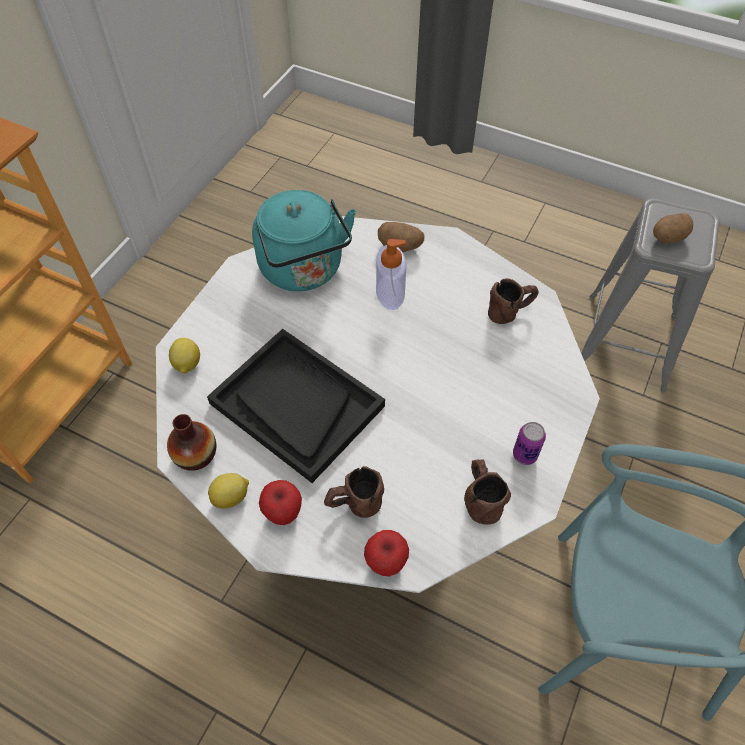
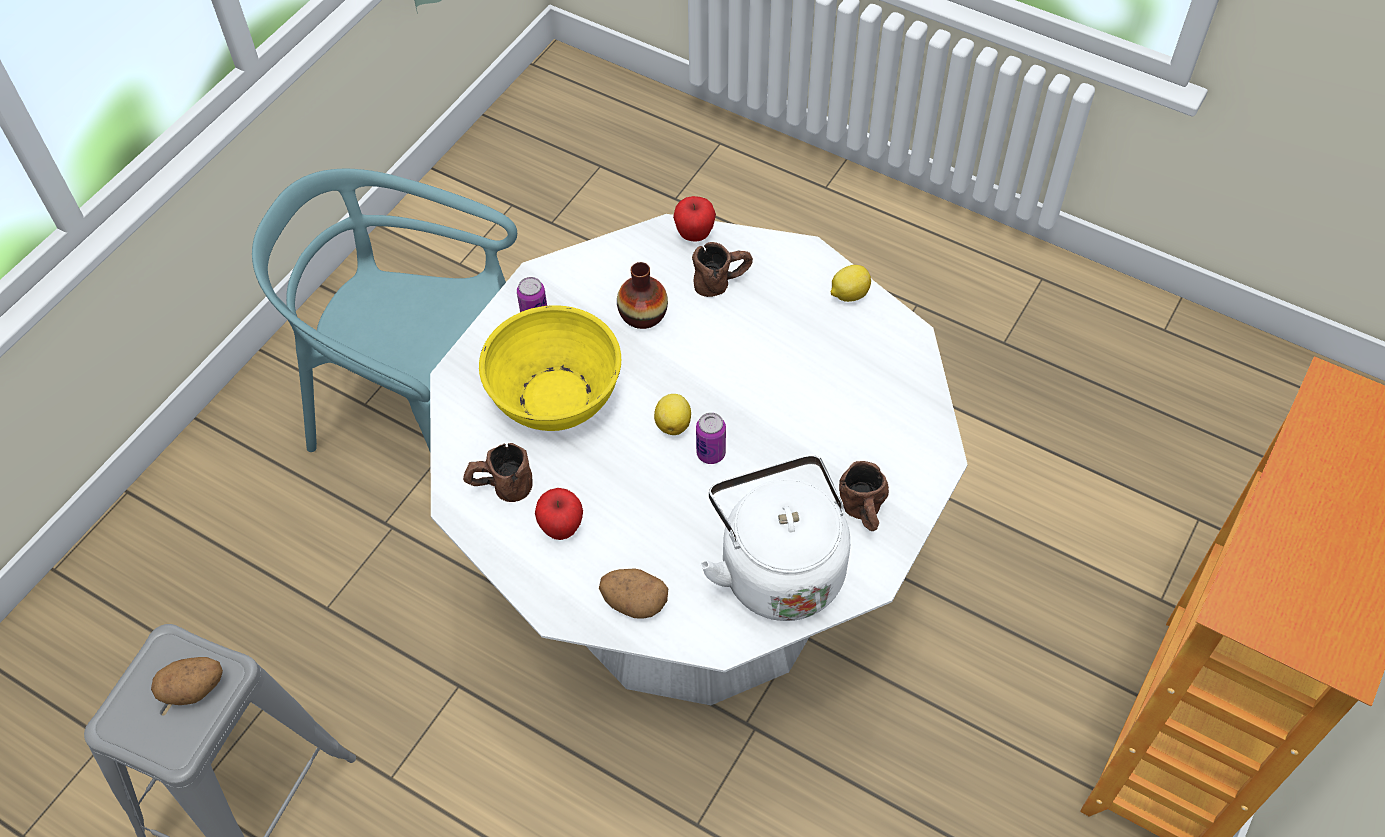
camera: 175 degrees left, 0 degrees up
(187, 364) = (922, 437): lemon -> lemon (673, 423)
(195, 454) = (893, 336): vase -> vase (643, 314)
(283, 513) = (794, 278): apple -> apple (561, 528)
(296, 405) = (784, 382): black tray -> none
(304, 271) = (778, 567): turquoise kettle -> white kettle
(355, 344) = (711, 453): none -> can
(390, 292) = (658, 525): soap dispenser -> none
(480, 498) = (593, 281): brown mug -> brown mug (864, 514)
(487, 382) = (556, 397): none -> yellow bowl

